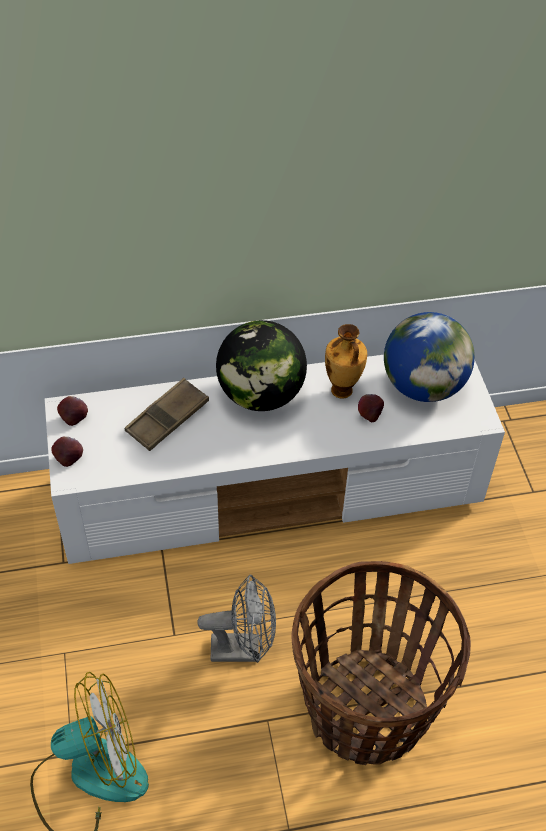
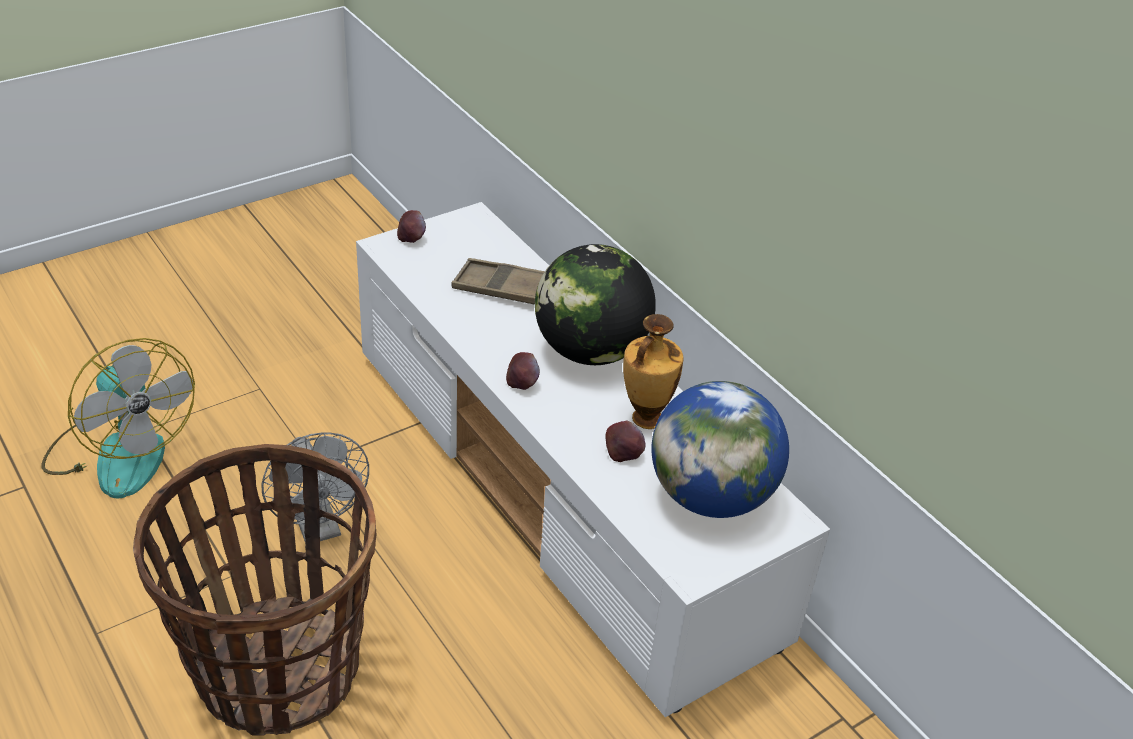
camera: 65 degrees right, 10 degrees down
(74, 417) = (467, 227): apple -> apple (522, 383)

